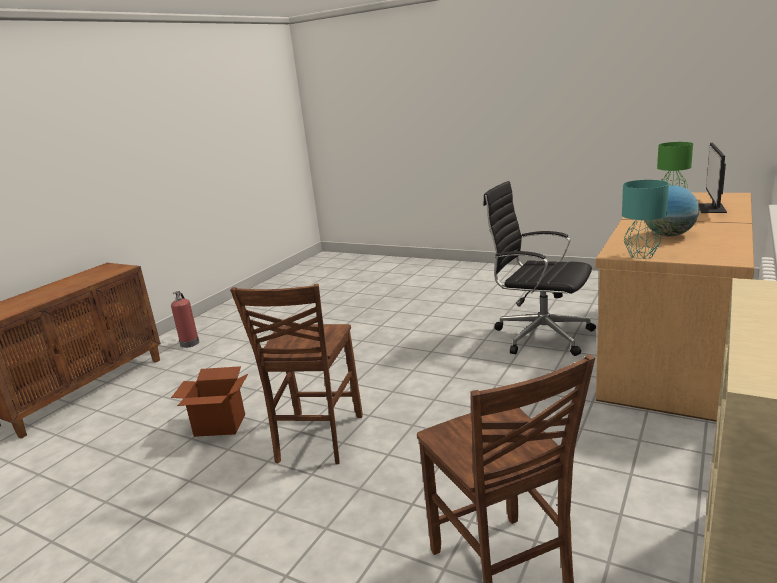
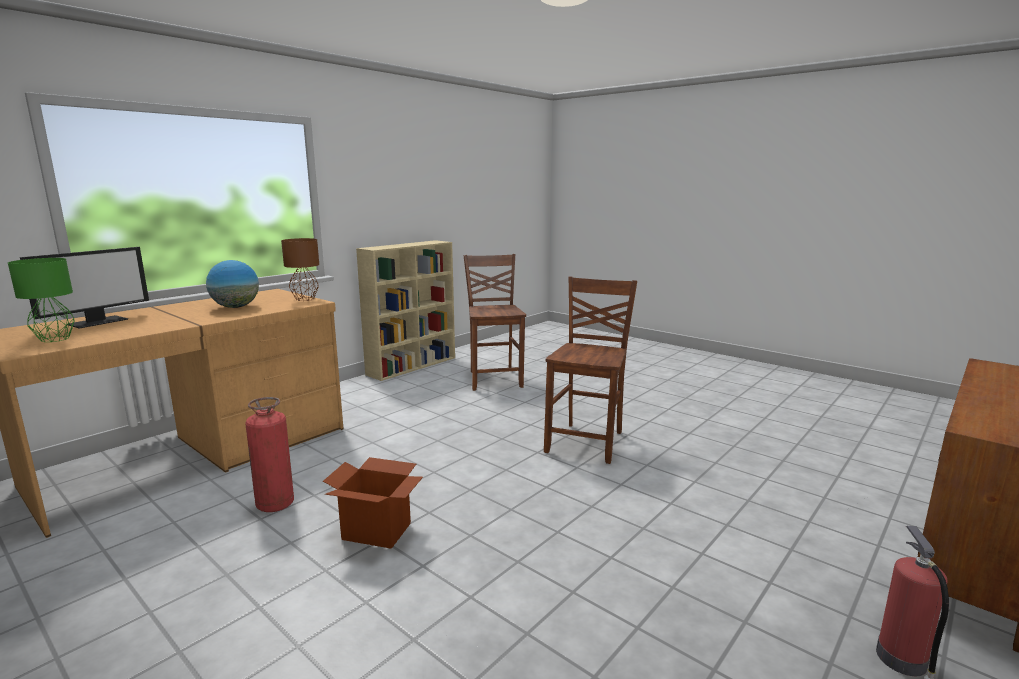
camera: 170 degrees left, 5 degrees down
(219, 425) = (692, 469): cardboard box -> cardboard box (377, 531)
(539, 335) = (275, 504): black office chair -> fire extinguisher
(640, 255) = (305, 299): turquoise table lamp -> brown table lamp

